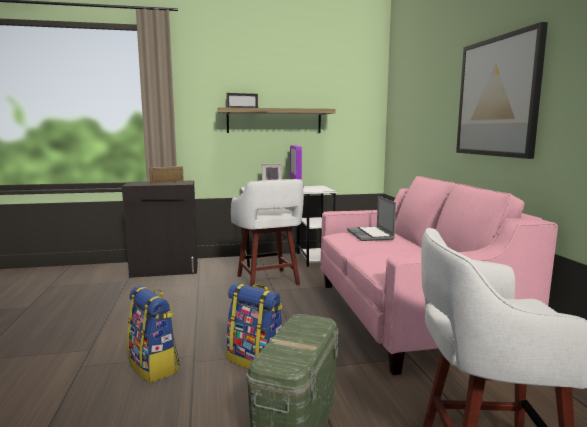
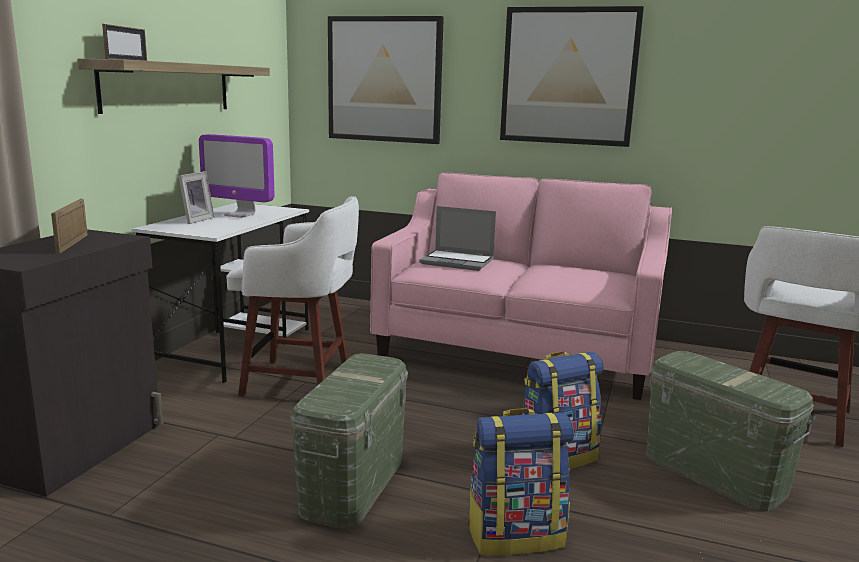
camera: 60 degrees left, 5 degrees up
(176, 318) = (353, 484): none -> green storage box
(415, 112) = (384, 80): none -> picture

